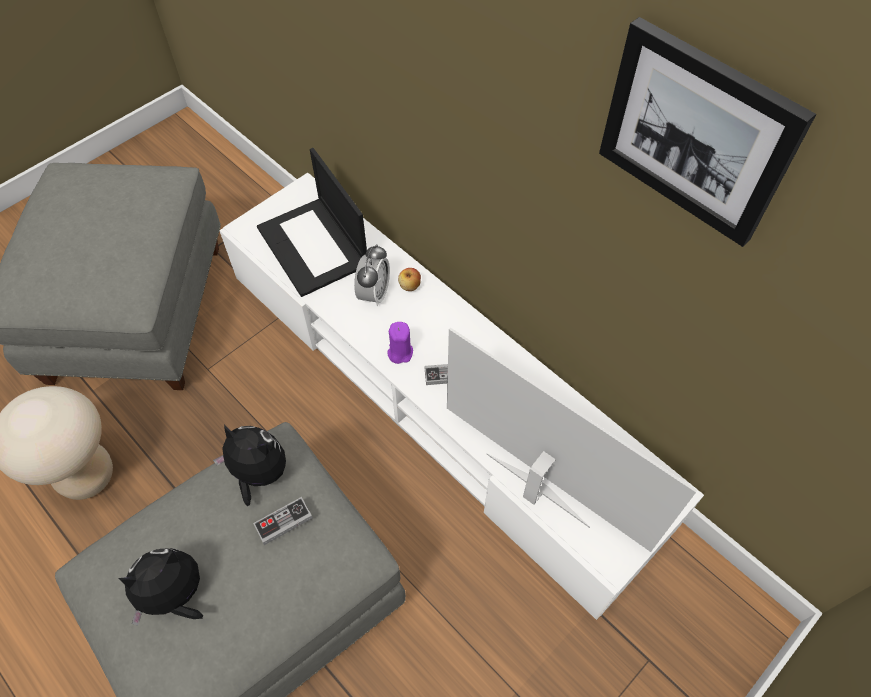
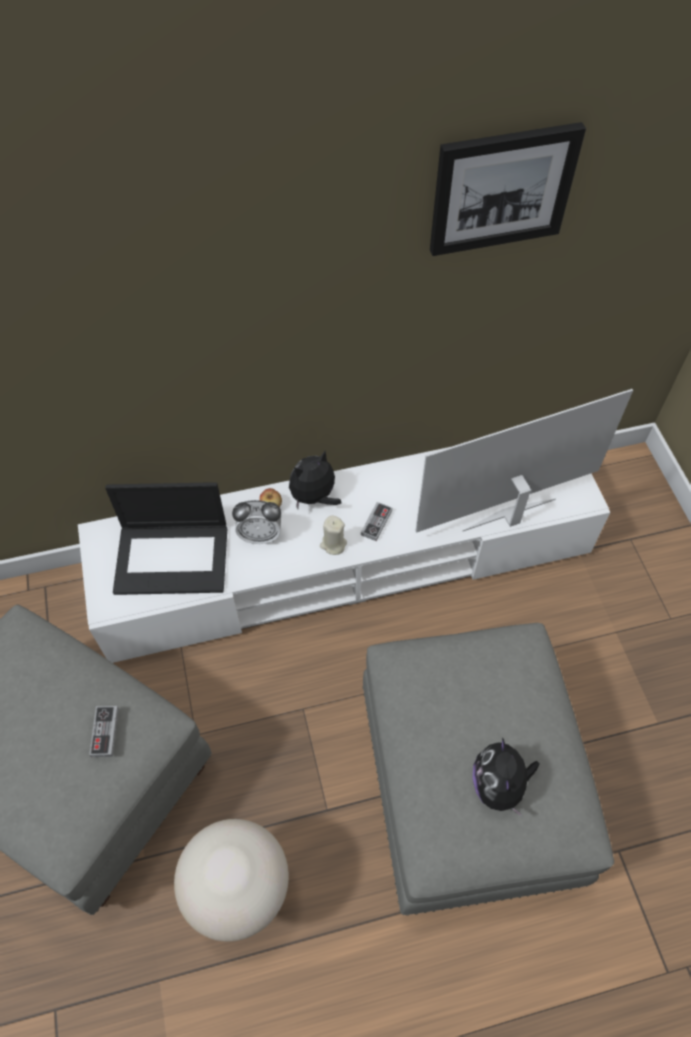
camera: 60 degrees left, 0 degrees up
(258, 474) = (417, 681): plush toy -> plush toy (314, 497)
(283, 522) = (475, 677): game controller -> game controller (105, 732)
(374, 294) = (260, 535): alarm clock -> alarm clock turned 135 degrees clockwise
(400, 352) = (333, 544): purple candle -> beige candle

